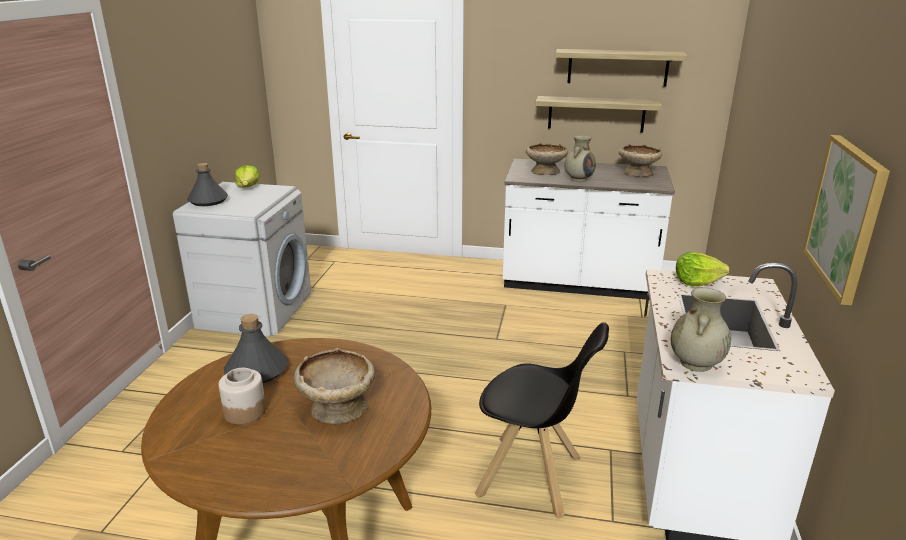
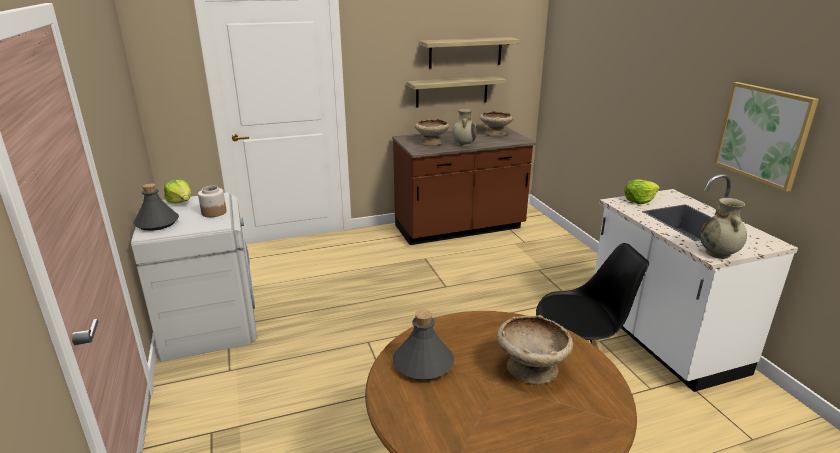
camera: 30 degrees left, 0 degrees up
(244, 412) = (465, 402): jar -> jar (213, 212)
(578, 283) = (459, 229): white counter -> brown counter

